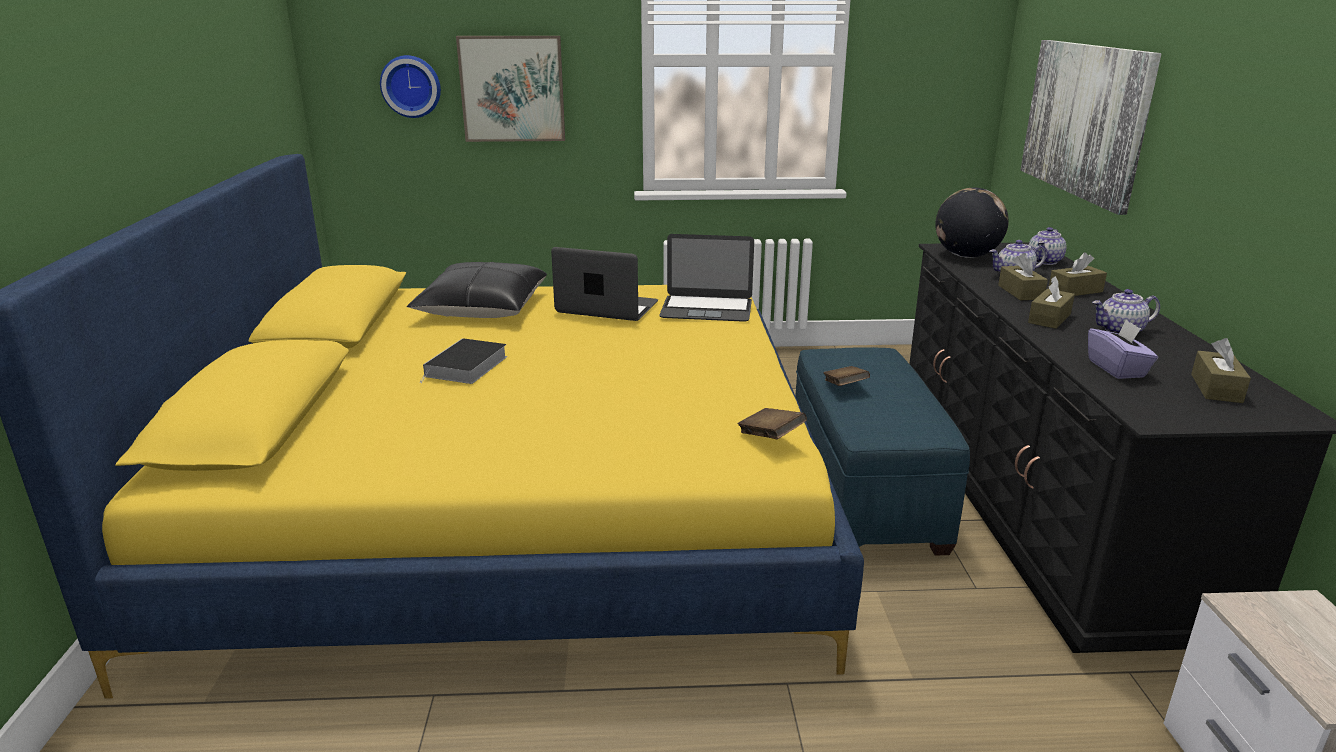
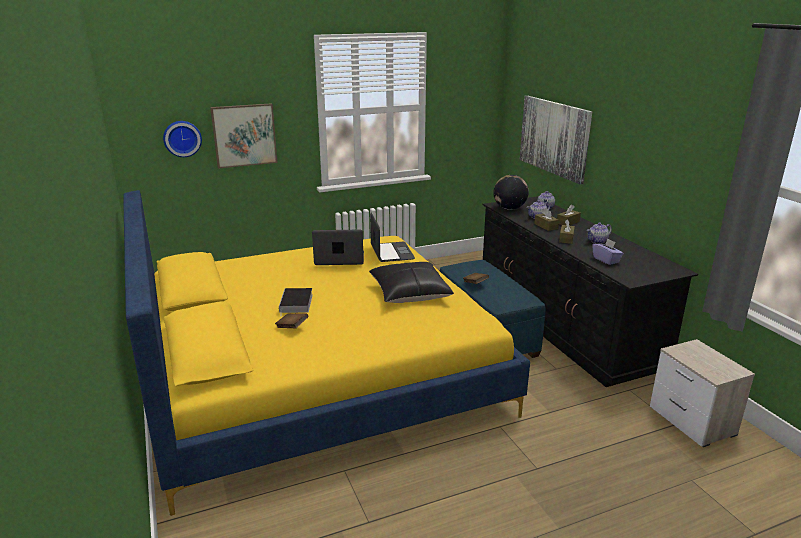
camera: 20 degrees left, 0 degrees up
(482, 308) = (269, 268): black pillow -> black pillow (409, 293)
(706, 308) = (391, 252): laptop -> laptop turned 90 degrees counterclockwise
(770, 437) = (474, 314): brown book -> brown book (292, 327)
(1216, 388) = (646, 263): brown tissue box -> none

